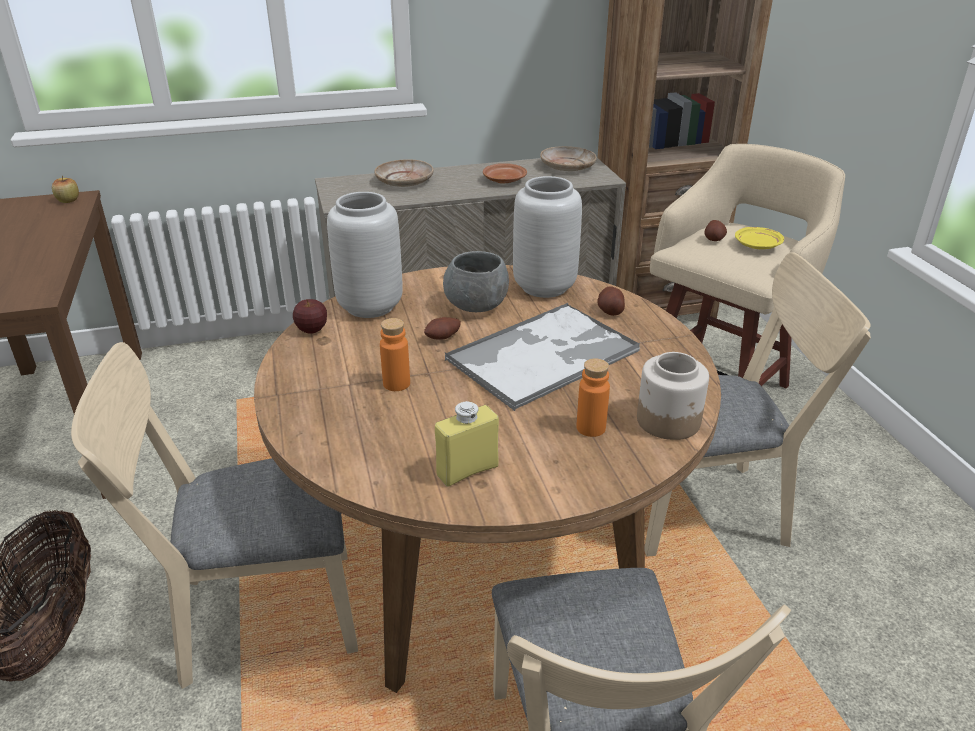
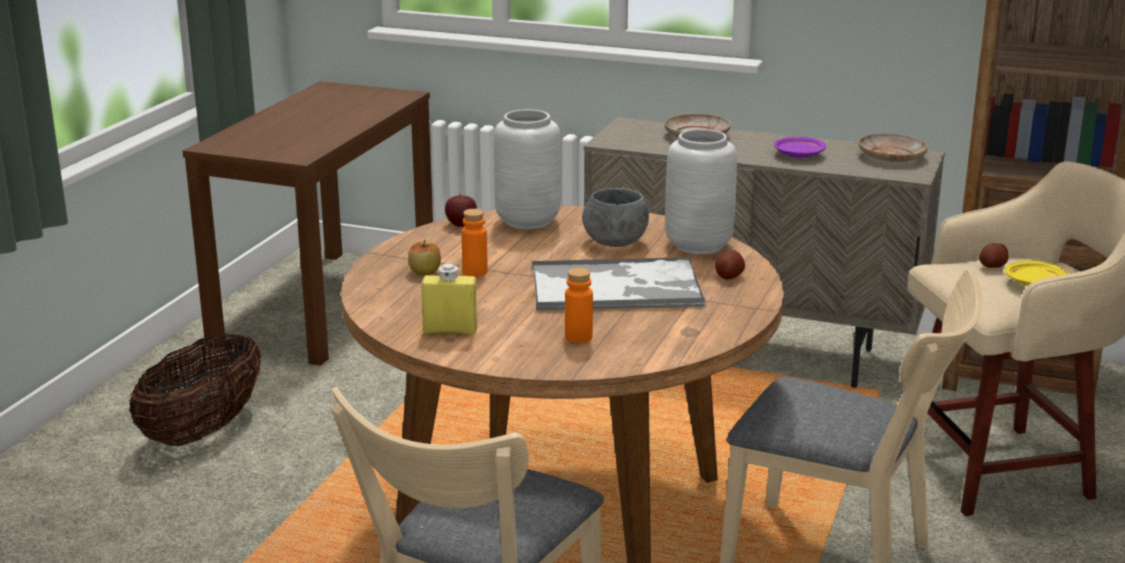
camera: 35 degrees right, 10 degrees down
(68, 200) = (396, 95): apple -> apple (425, 272)
(253, 617) = (342, 476): beige chair -> none
(443, 338) = (553, 255): potato -> none
(504, 180) = (799, 155): brown plate -> purple plate
(669, 421) = (648, 352): jar -> none

